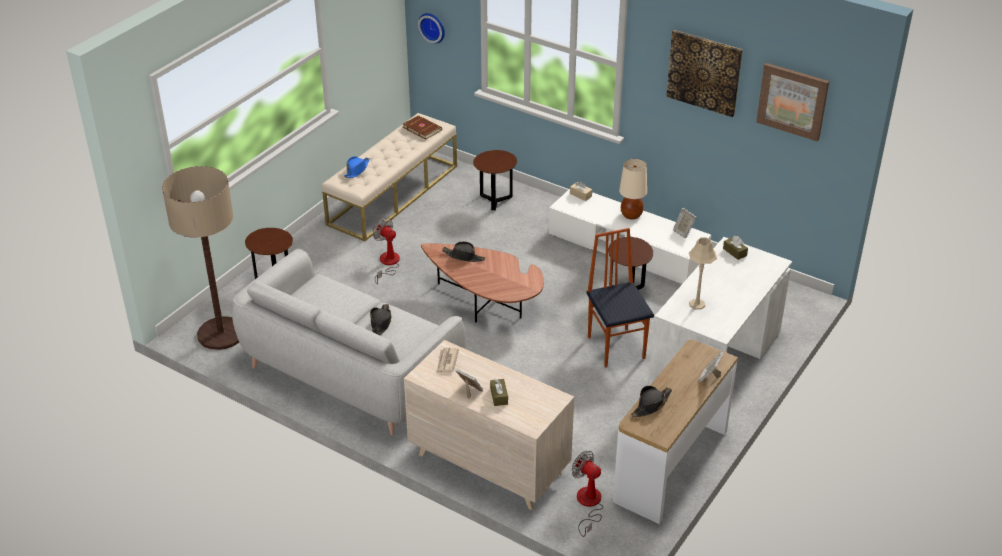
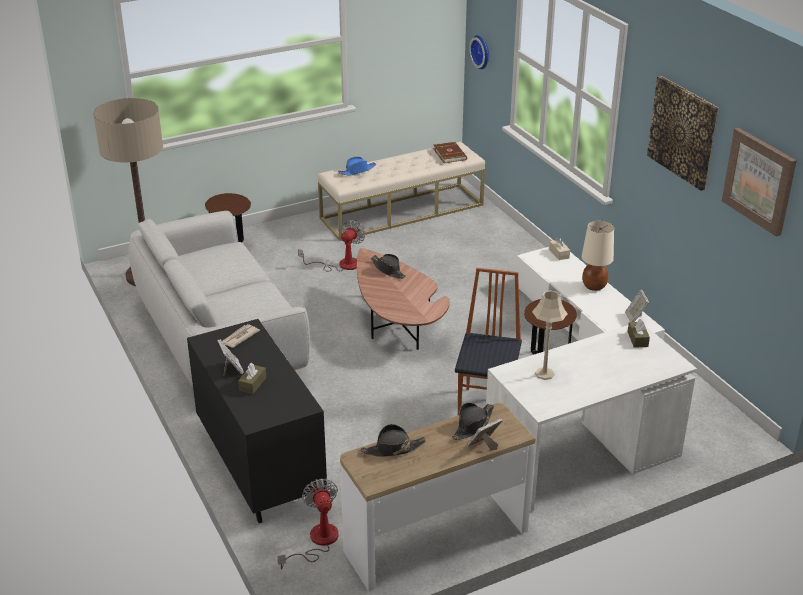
camera: 30 degrees right, 5 degrees down
(381, 323) = (245, 296): black hat -> black hat (472, 425)
(387, 264) = (341, 265): fan -> fan turned 45 degrees clockwise
(488, 464) = (260, 465): beige dresser -> black dresser
(495, 201) = (491, 243): brown side table -> none

